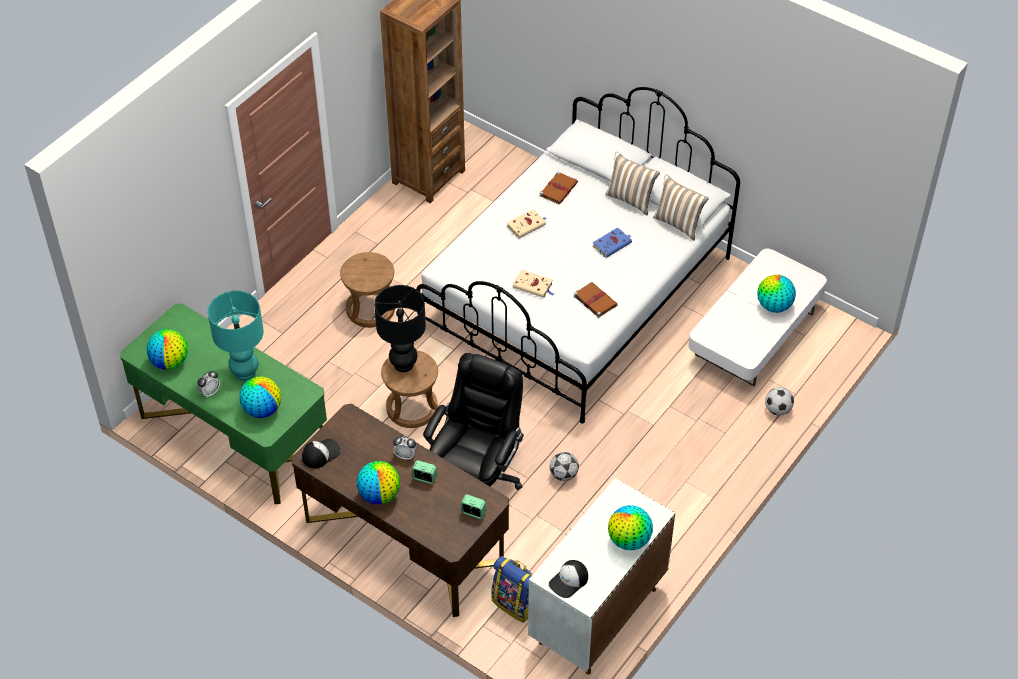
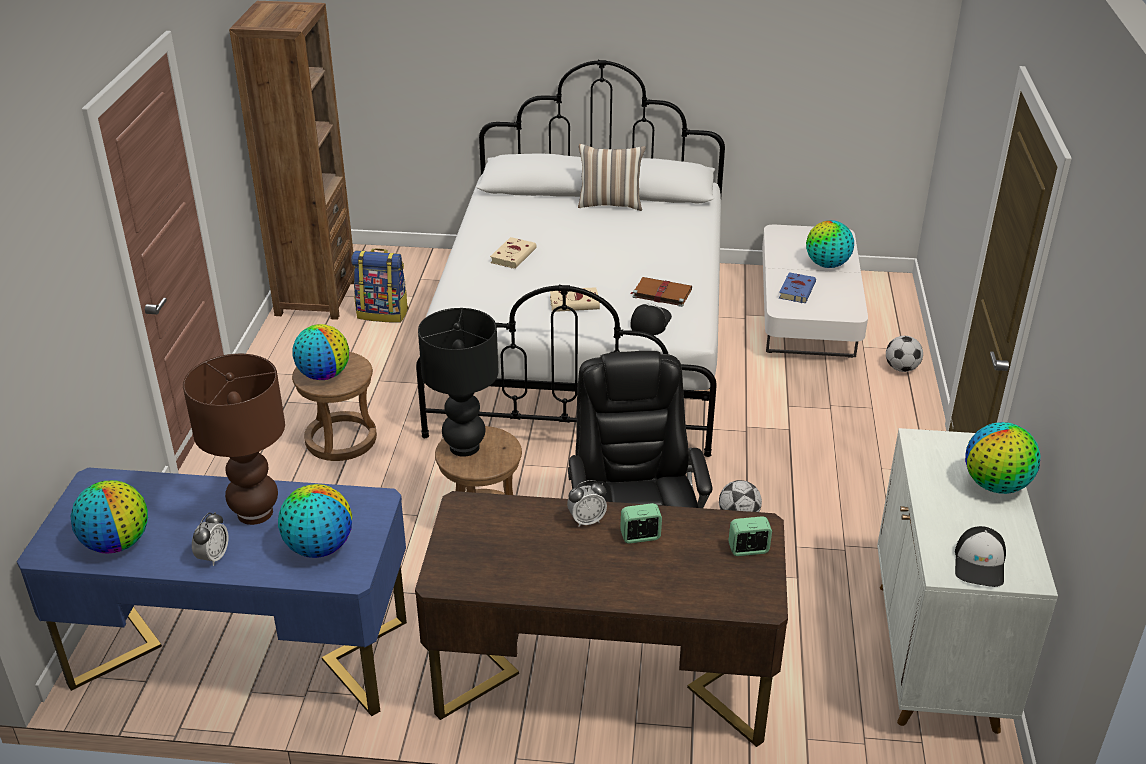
camera: 30 degrees left, 15 degrees down
(233, 435) = (241, 652): green desk -> blue desk
(245, 372) = (255, 512): turquoise table lamp -> brown table lamp
(320, 454) = (458, 567): cap -> cap (650, 322)
(379, 495) = (594, 583): globe -> globe (324, 375)
(515, 603) = (822, 689): backpack -> backpack (383, 313)
(559, 189) = (520, 217): brown book -> none
(612, 244) = (629, 242): blue book -> blue book (797, 290)
(678, 224) = (682, 207): pillow -> none

